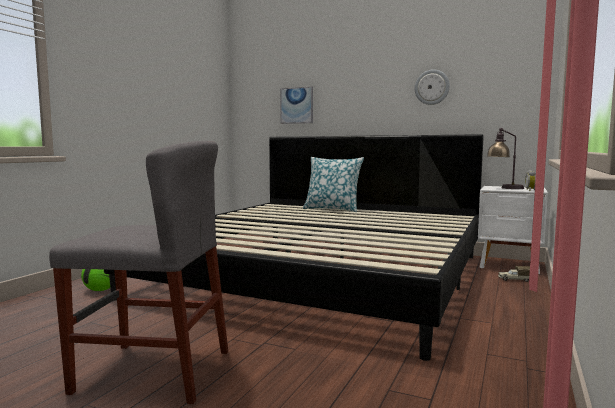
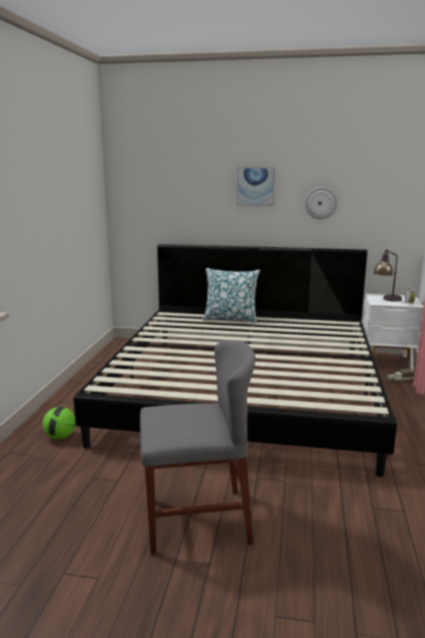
camera: 15 degrees left, 10 degrees up
(297, 105) = (184, 212): picture -> picture (255, 186)

